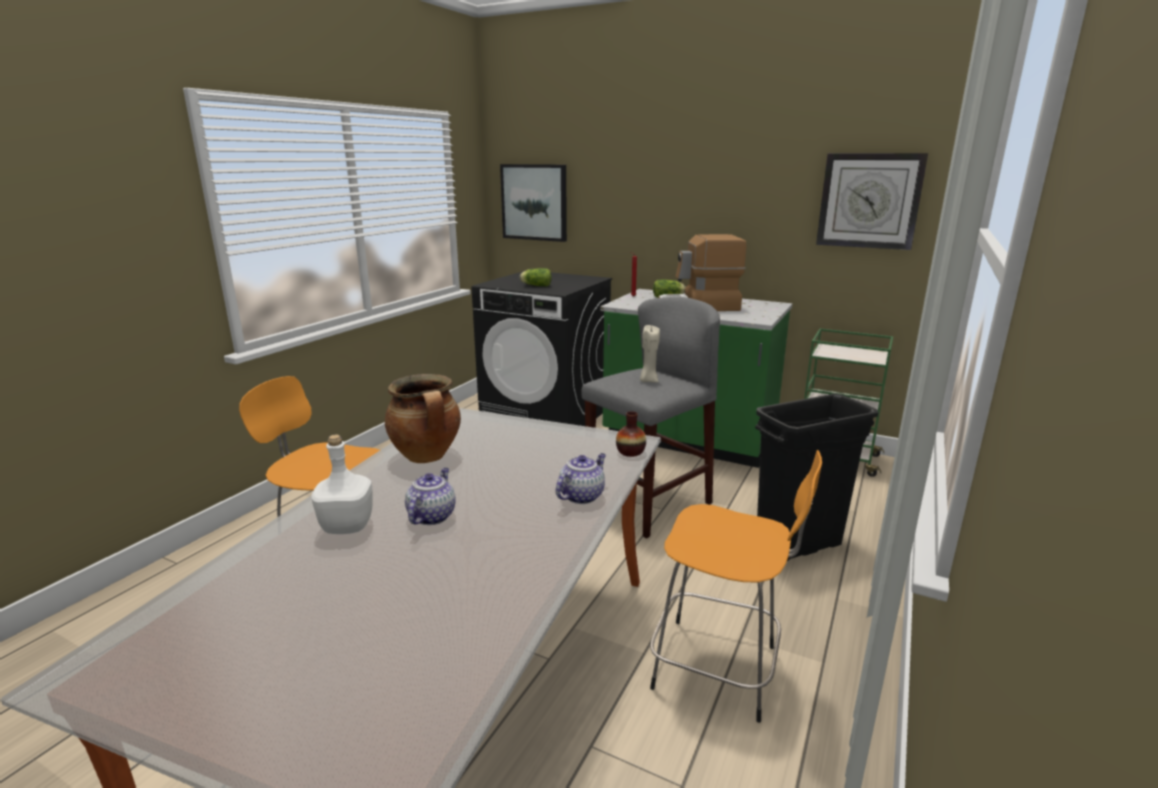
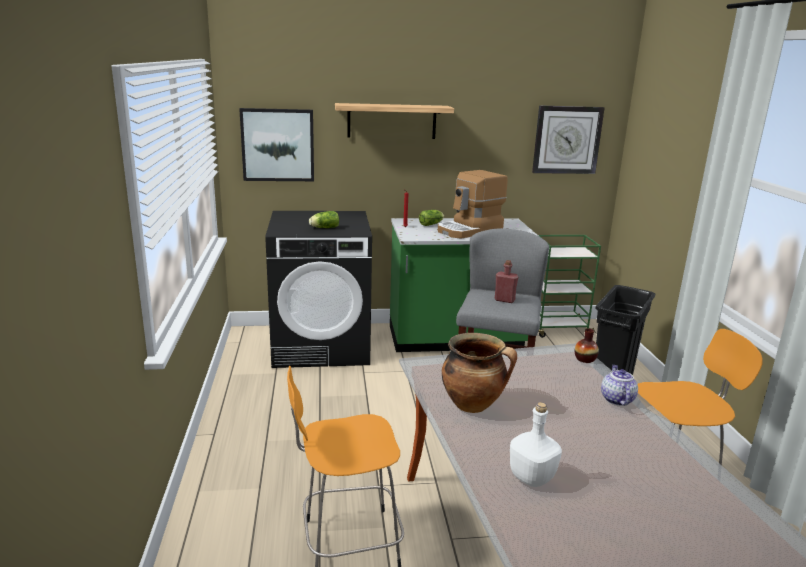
camera: 35 degrees left, 0 degrees up
(432, 516) = (565, 447): teapot -> none
(644, 176) = (391, 121): none -> shelf
(648, 381) = (504, 300): beige candle -> red bottle

